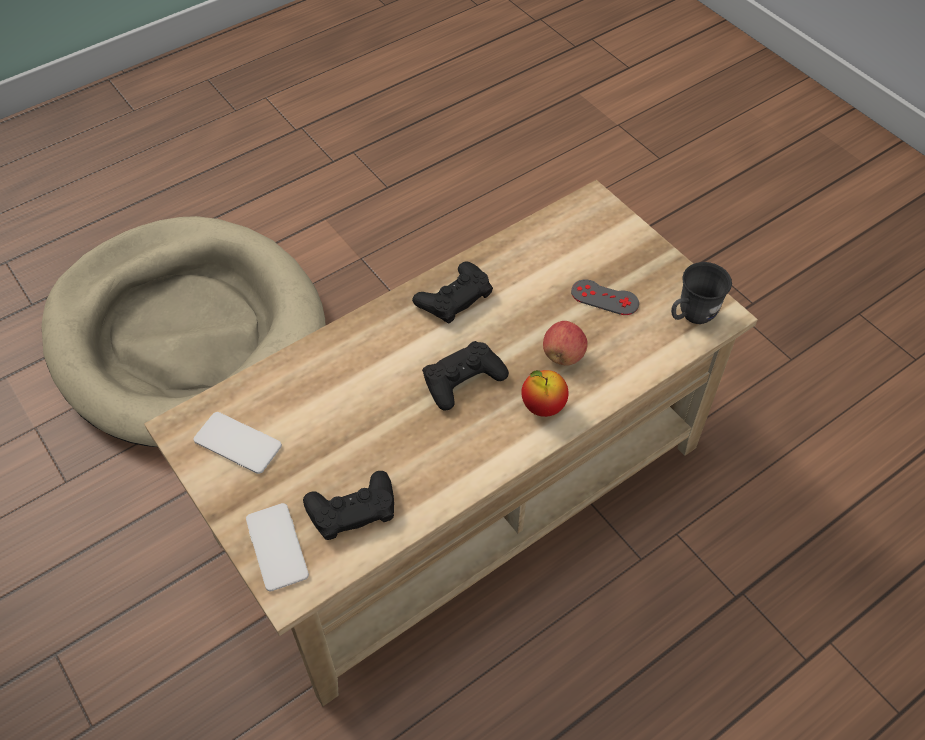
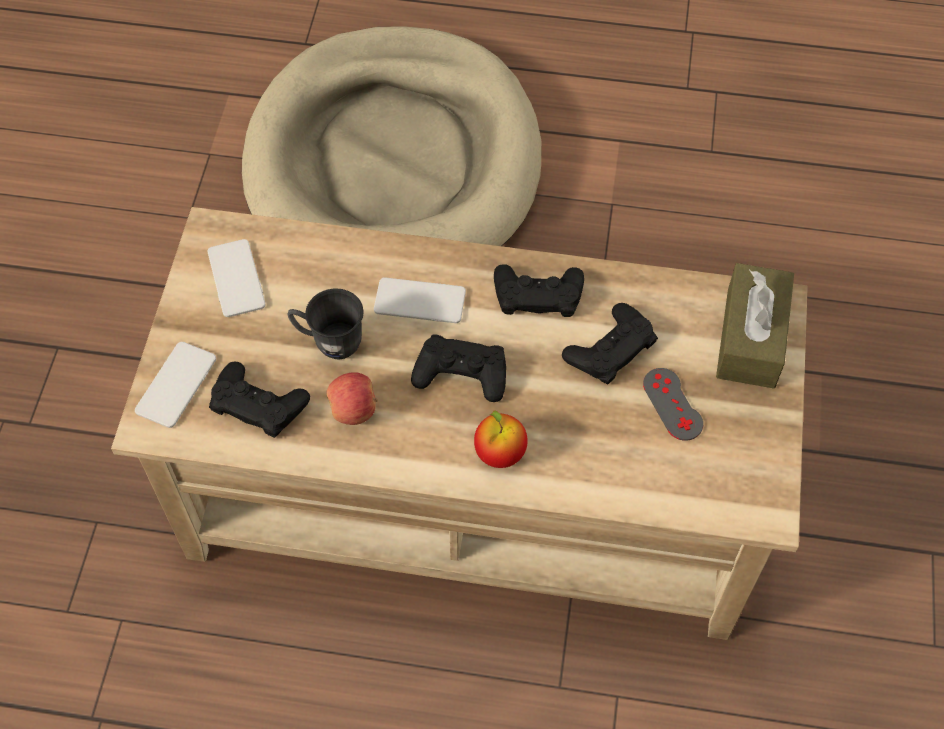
camera: 45 degrees right, 5 degrees up
(384, 358) = (420, 301): none -> phone
(534, 295) = (610, 349): none -> black game controller
(563, 355) = (571, 424): apple -> apple (354, 410)
(601, 229) = (750, 338): none -> brown tissue box
(690, 316) = (733, 488): grey mug -> grey mug (329, 343)

